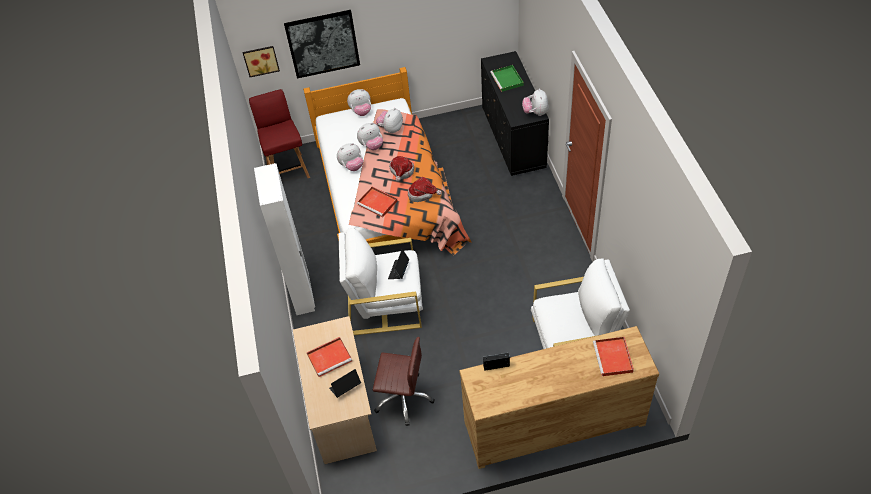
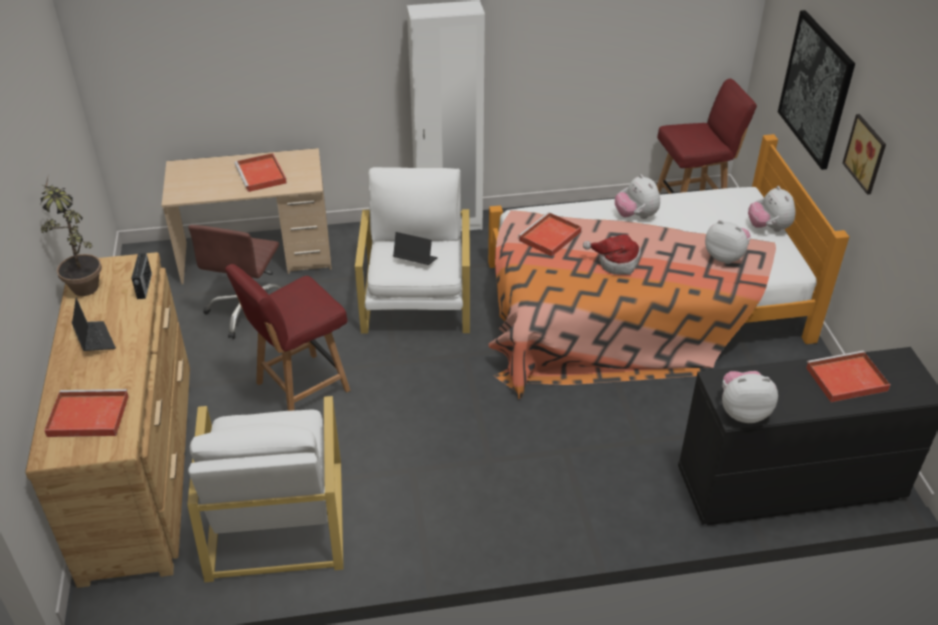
camera: 90 degrees right, 10 degrees down
(261, 60) = (772, 46): picture -> picture (867, 153)
(345, 387) = (210, 186): laptop -> laptop (94, 339)
(371, 146) = (682, 235): plush toy -> none
(423, 194) = (563, 284): hat -> none
(475, 350) = (300, 387): none -> red chair
(498, 402) = (83, 282): none -> potted plant
(507, 80) = (845, 379): green tray -> red tray

